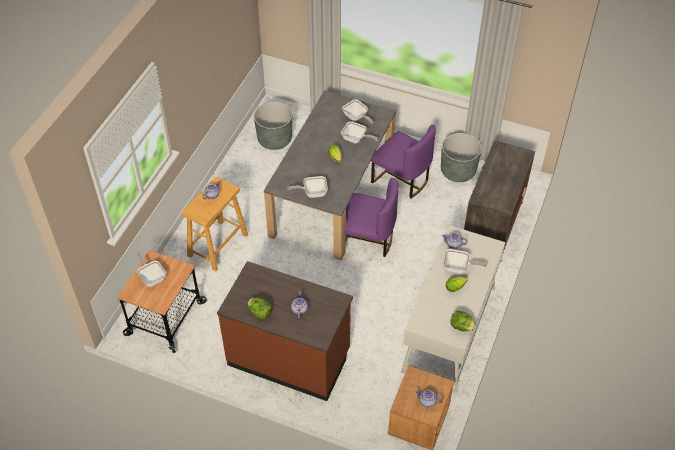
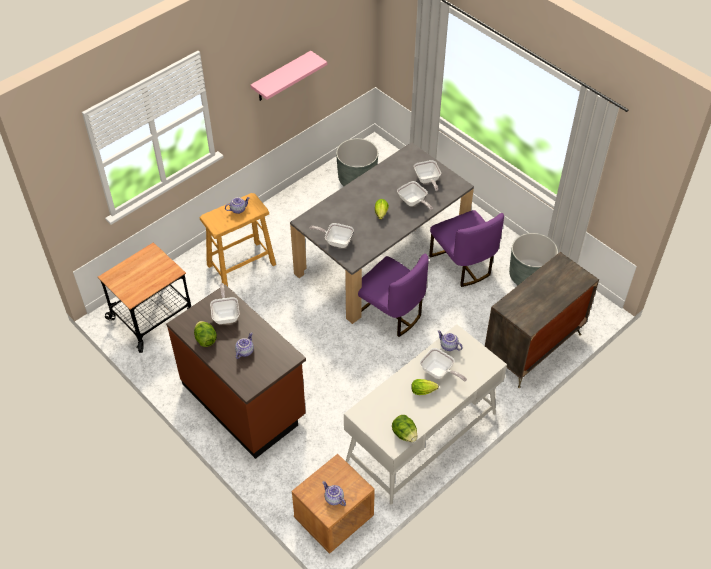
camera: 25 degrees right, 0 degrees up
(152, 277) = (140, 269): frying pan -> frying pan (226, 314)
(206, 66) = (281, 77): none -> pink shelf

